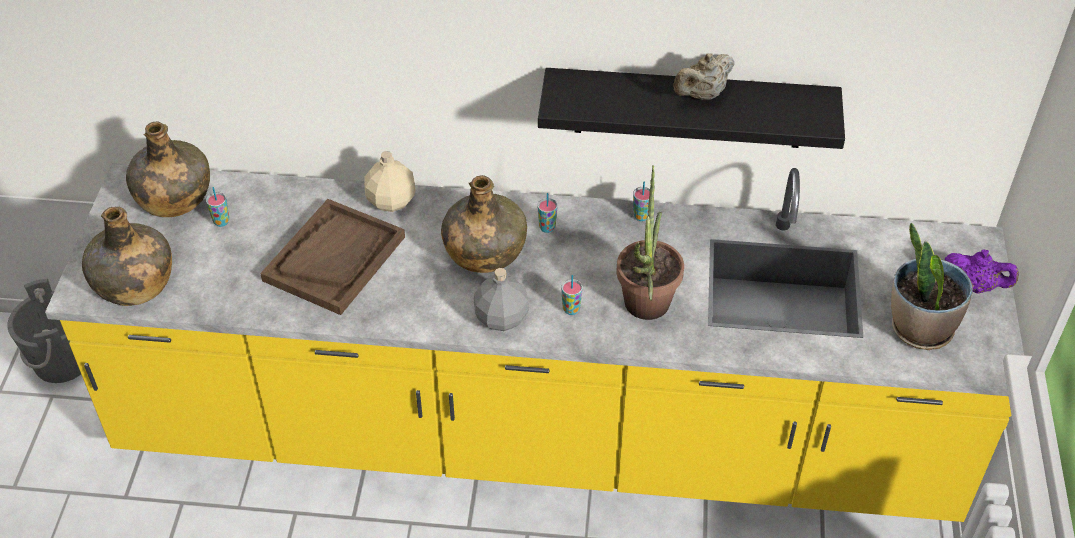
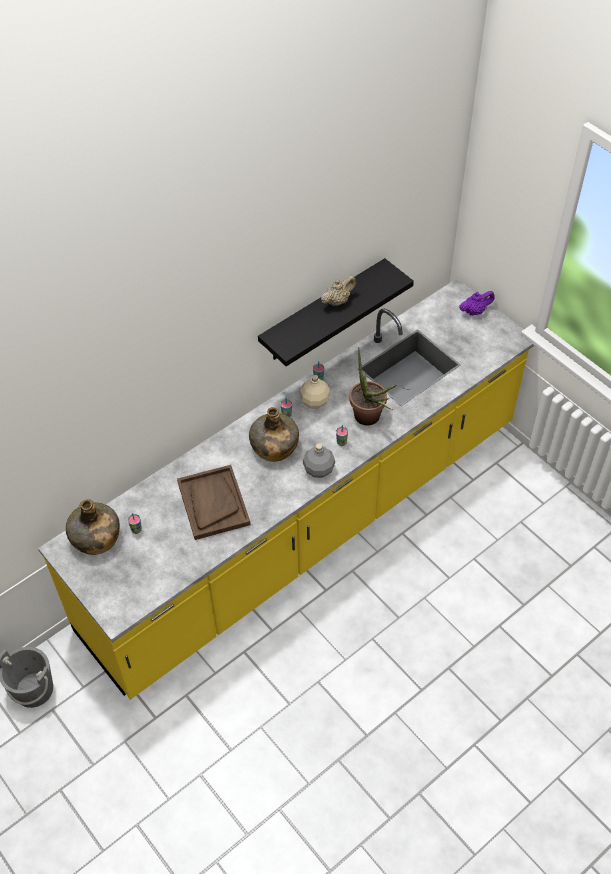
camera: 45 degrees left, 5 degrees up
(133, 283) = (136, 591): green bottle -> none
(390, 201) = (202, 457): beige bottle -> beige bottle (314, 401)
(702, 95) = (338, 301): beige teapot -> beige teapot turned 135 degrees counterclockwise
(919, 329) = (476, 345): potted plant -> none

